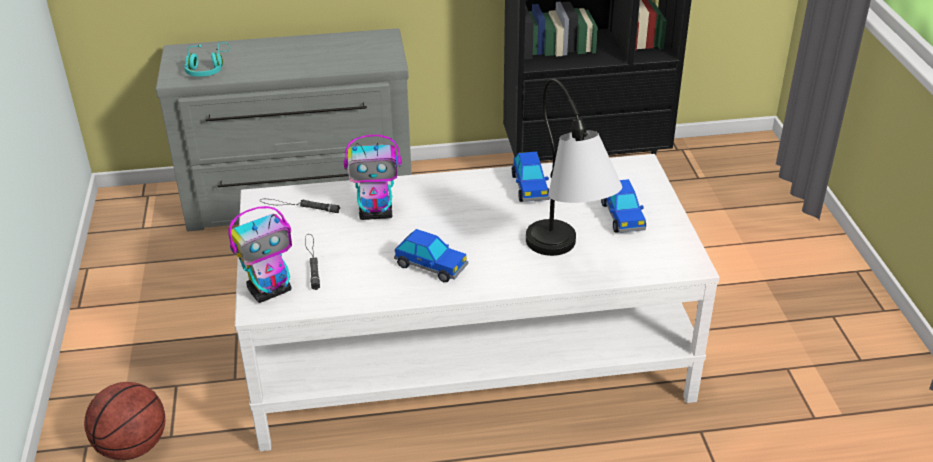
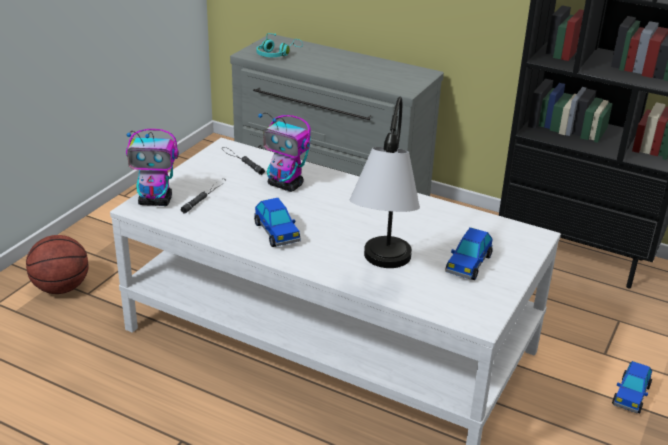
camera: 35 degrees right, 5 degrees down
(530, 187) = (420, 214): toy car -> toy car (631, 395)

